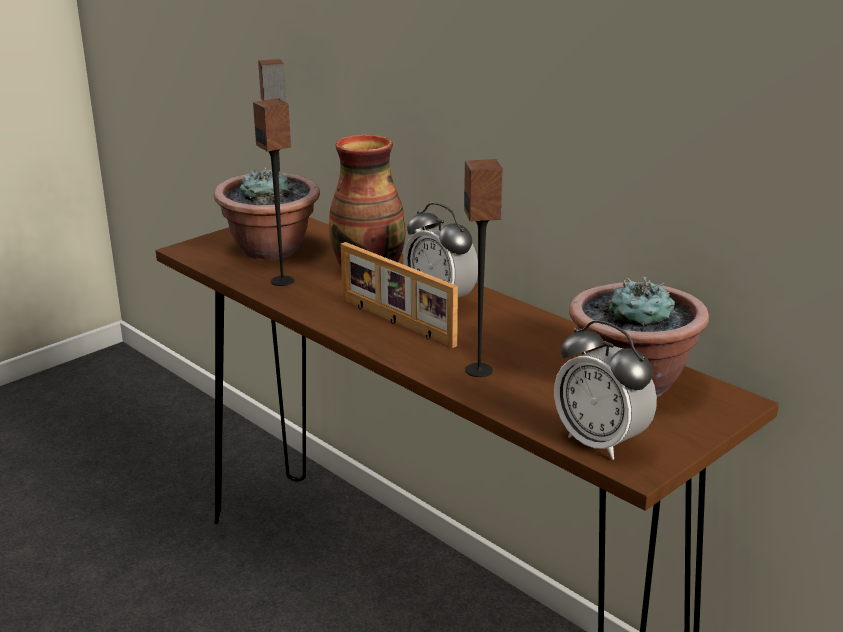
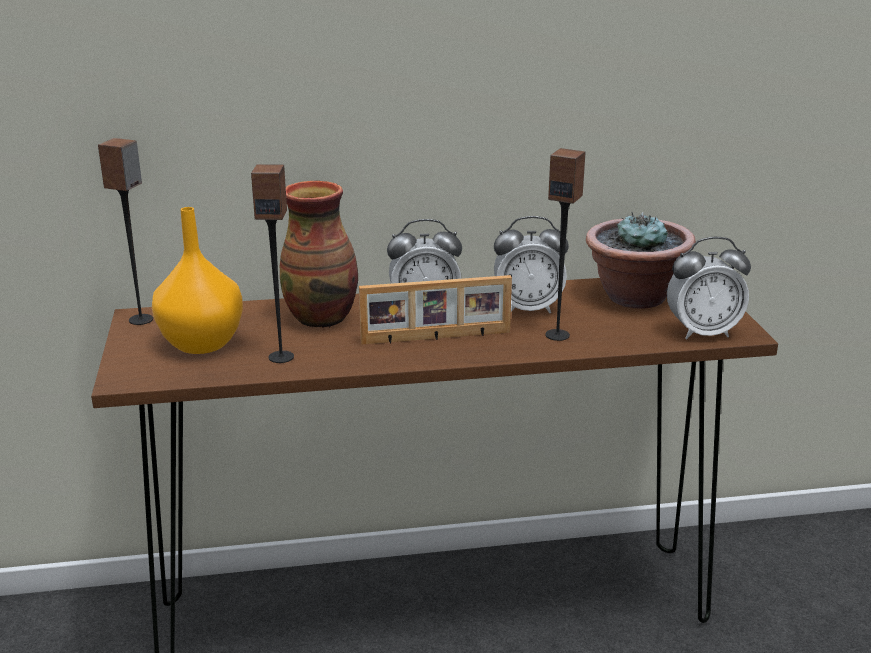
camera: 55 degrees left, 0 degrees up
(271, 250) = (202, 343): potted plant -> orange vase
(517, 341) = (528, 308): none -> alarm clock

